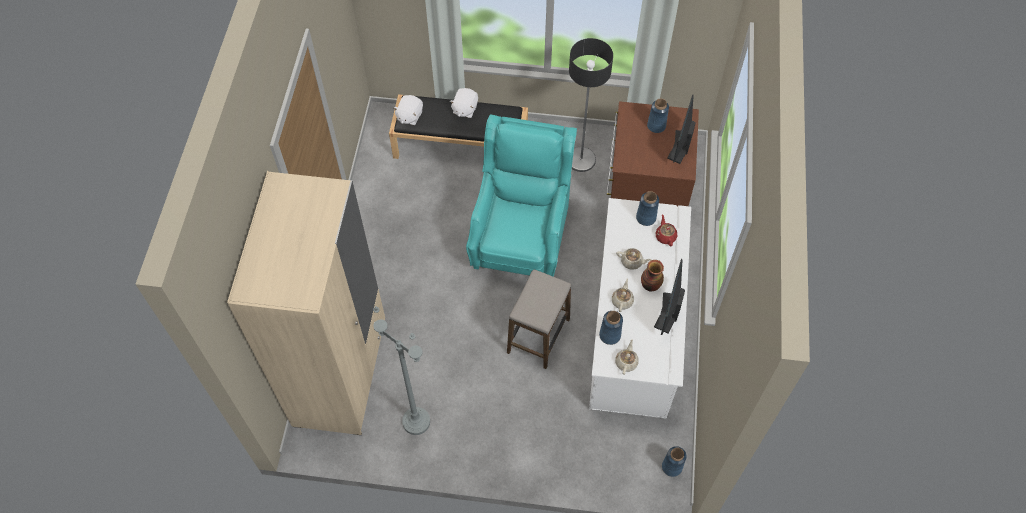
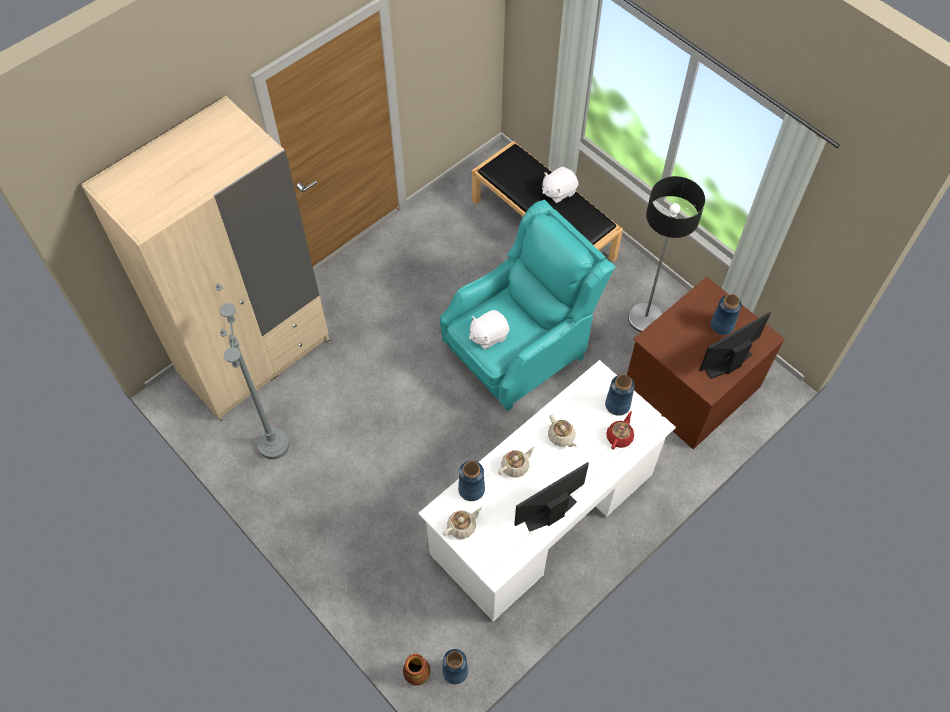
camera: 40 degrees right, 0 degrees up
(409, 116) = (502, 166): white plush toy -> white plush toy (488, 335)
(538, 336) = (448, 451): stool -> none
(650, 285) = (557, 472): vase -> vase (416, 674)

